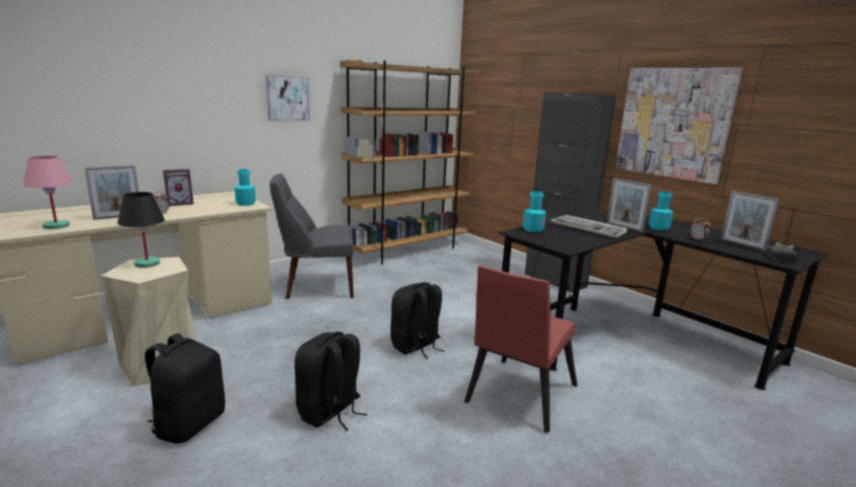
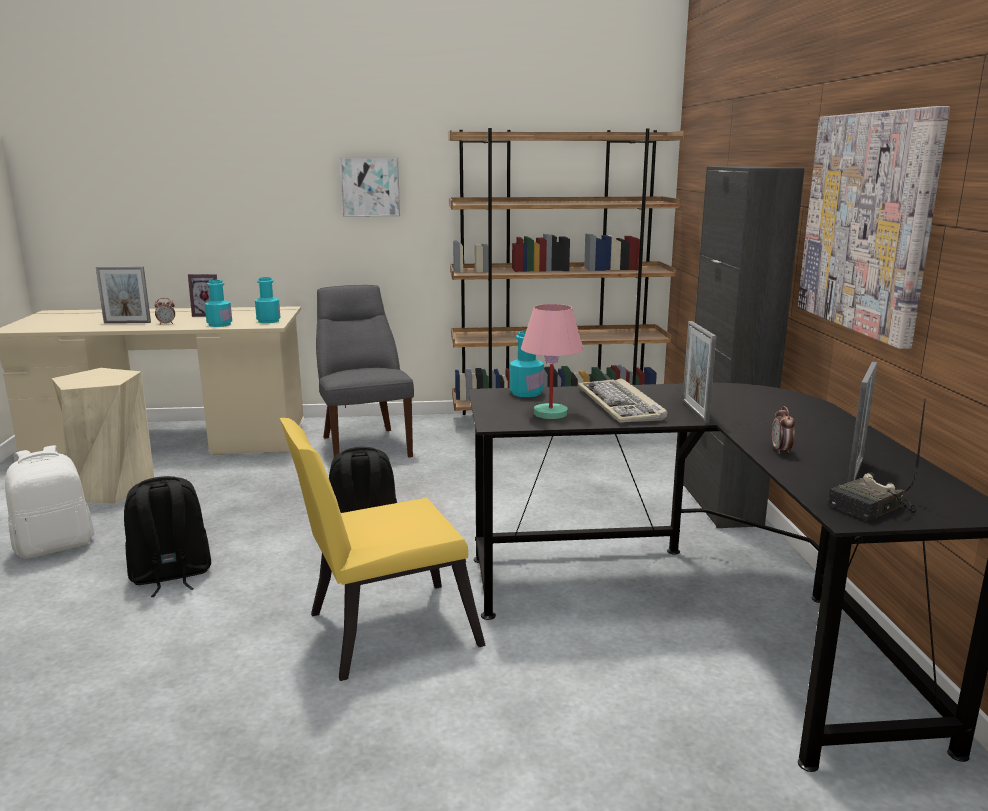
camera: 35 degrees right, 0 degrees up
(56, 226) = (65, 326): pink table lamp -> pink table lamp (550, 414)
(147, 264) = (102, 373): black table lamp -> none
(189, 424) = (55, 546): black backpack -> white backpack
(316, 288) = (364, 445): grey chair -> grey chair turned 45 degrees clockwise
(517, 396) = (382, 631): red chair -> yellow chair
(658, 228) = (765, 422): turquoise bottle -> turquoise bottle (219, 324)
(742, 245) = (854, 474): picture frame -> picture frame turned 150 degrees counterclockwise

